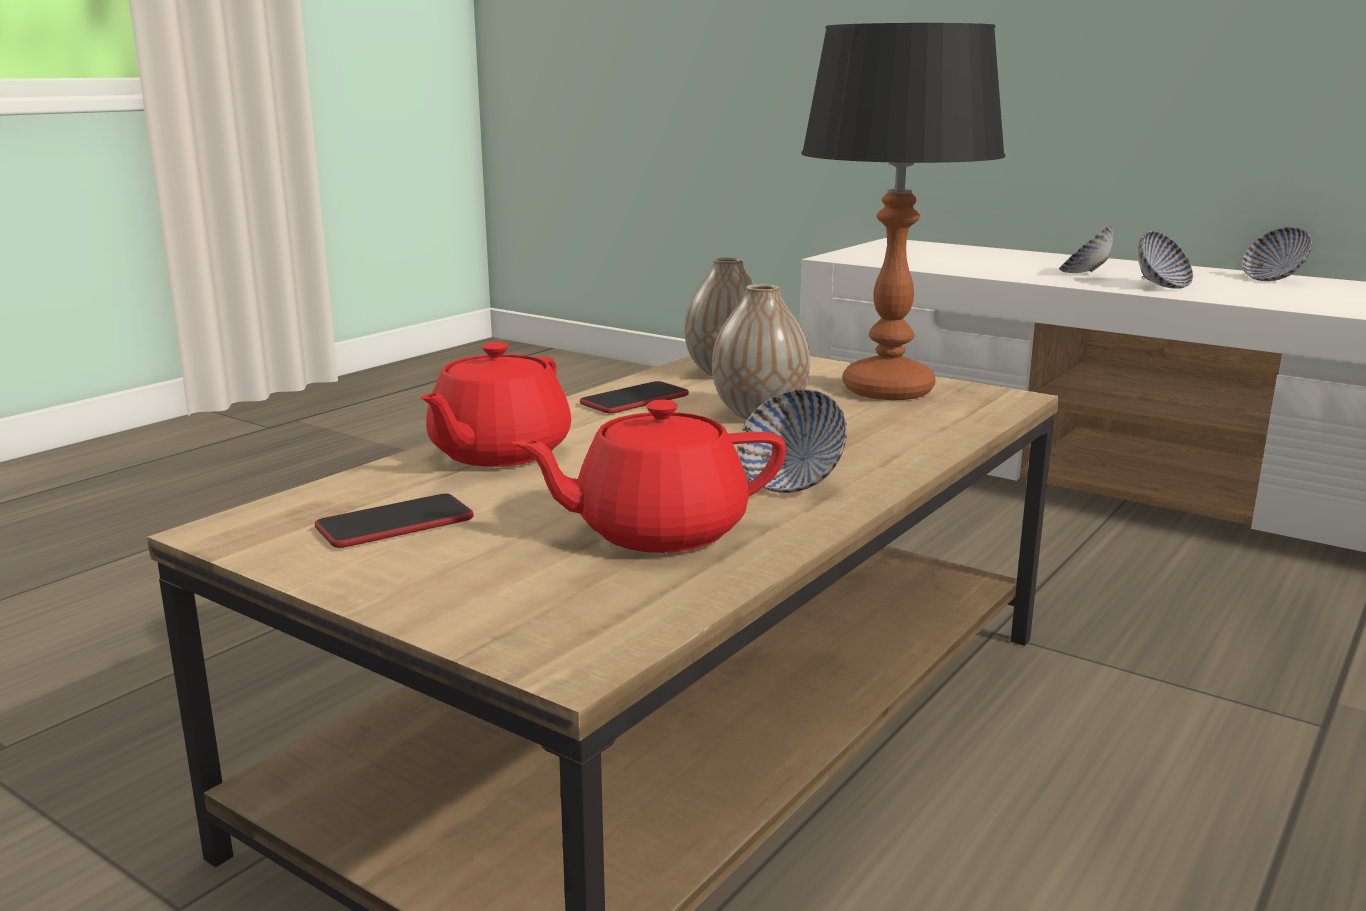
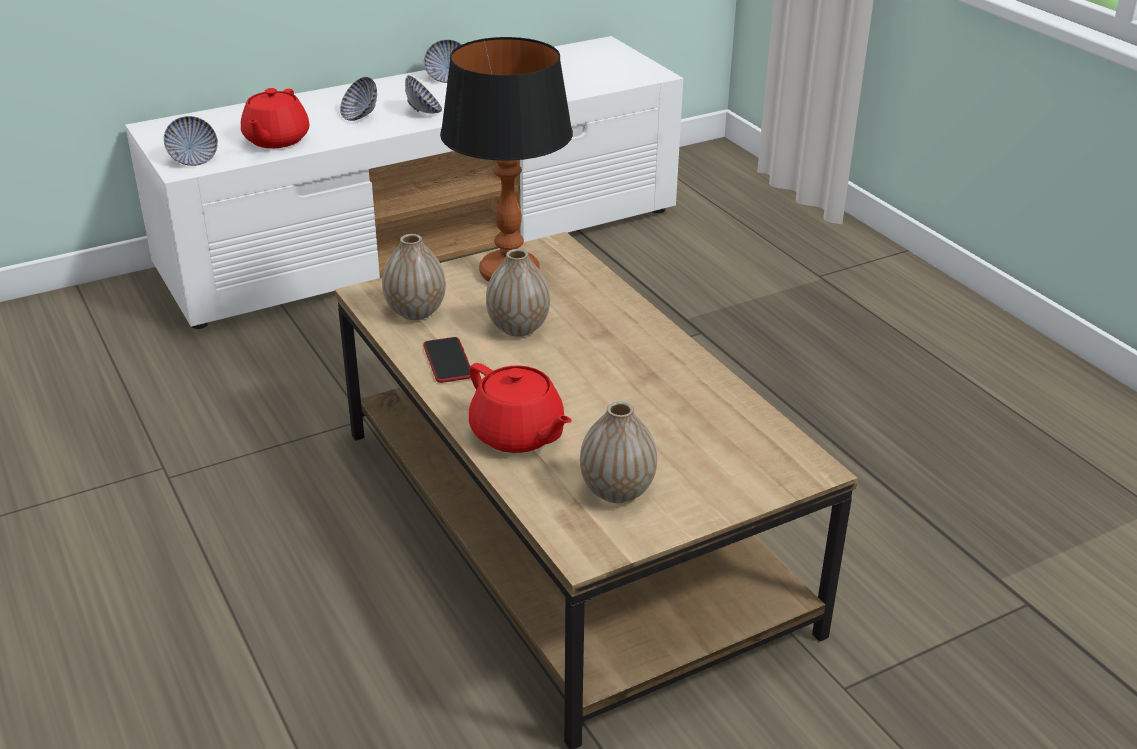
camera: 65 degrees left, 15 degrees up
(395, 524) = (617, 491): phone -> vase
(657, 531) = (684, 412): red teapot -> red teapot (275, 140)
(791, 482) = (643, 355): bowl -> bowl (193, 159)

